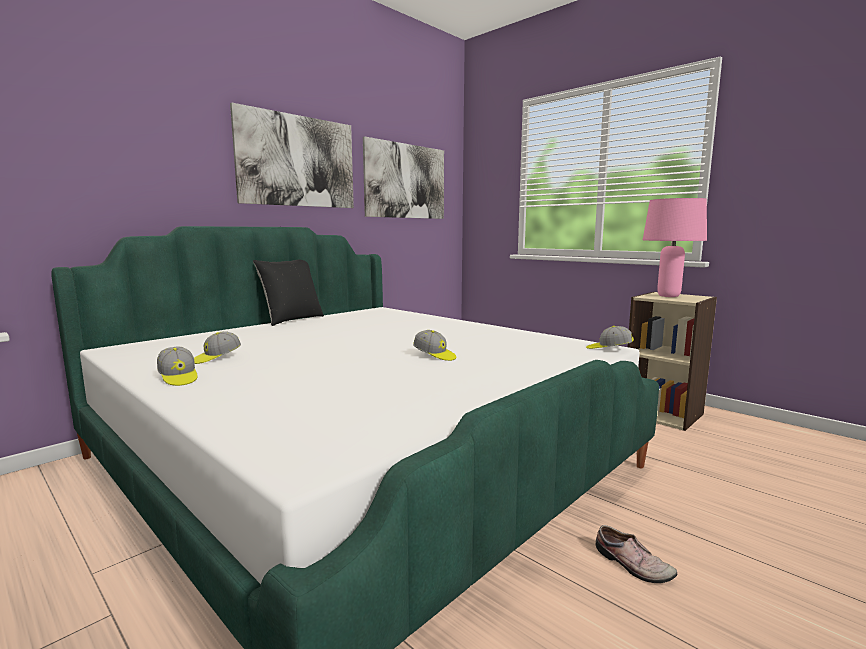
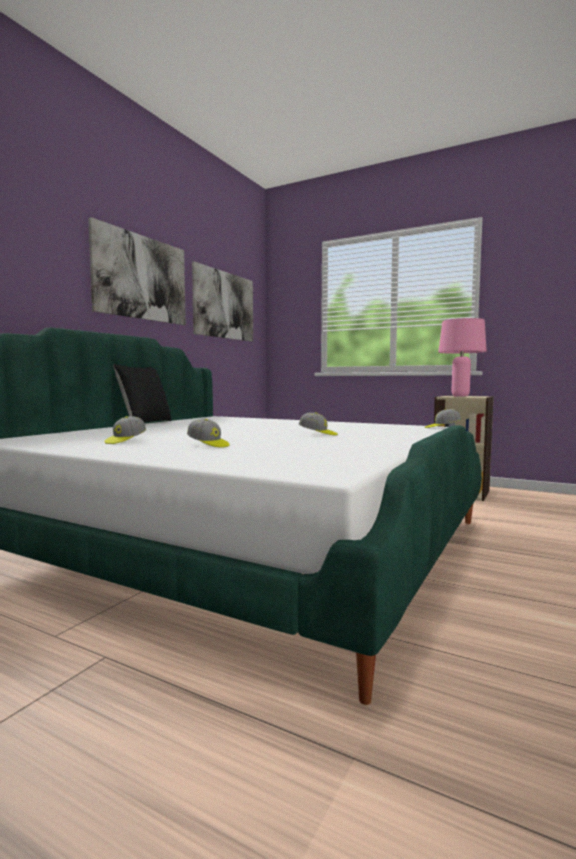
camera: 15 degrees left, 5 degrees down
(178, 378) = (115, 450): cap -> cap (208, 445)
(632, 565) = (503, 574): shoe -> none

